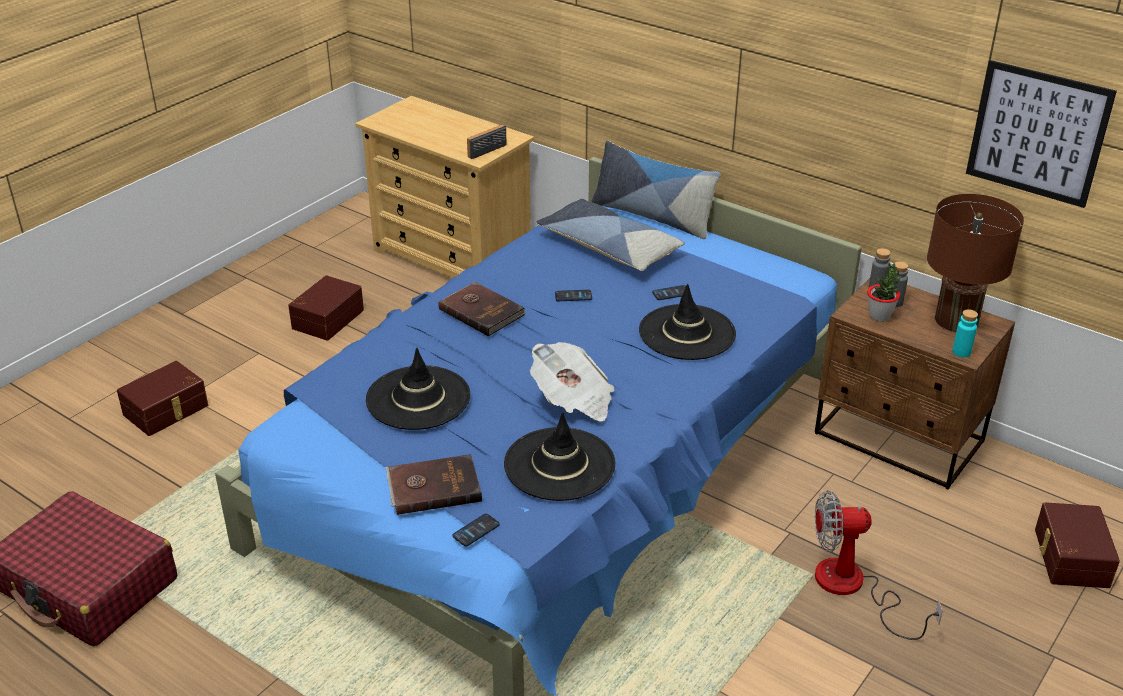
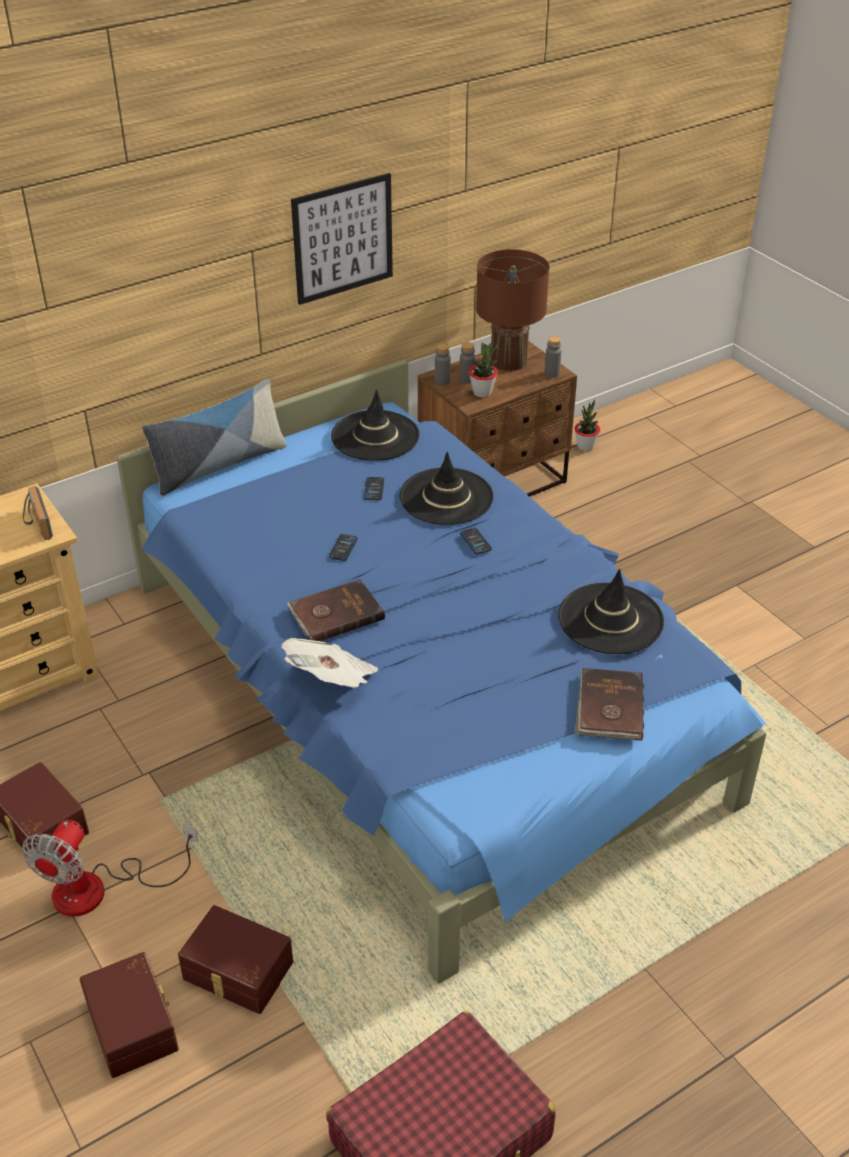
camera: 70 degrees left, 5 degrees up
(418, 398) = (467, 689): black hat -> black hat (375, 436)
(476, 530) = (679, 693): phone -> phone (475, 541)
(573, 400) = (520, 588): newspaper -> newspaper (332, 680)
(609, 247) = (265, 504): pillow -> none
(853, 588) = (654, 567): fan -> fan (99, 889)
(961, 352) = (552, 373): turquoise bottle -> grey bottle
(1030, 491) = (585, 446): none -> potted plant
(1037, 133) = (511, 183): picture -> picture (343, 238)
(1069, 557) = (660, 457): brown storage box -> brown storage box (237, 972)

